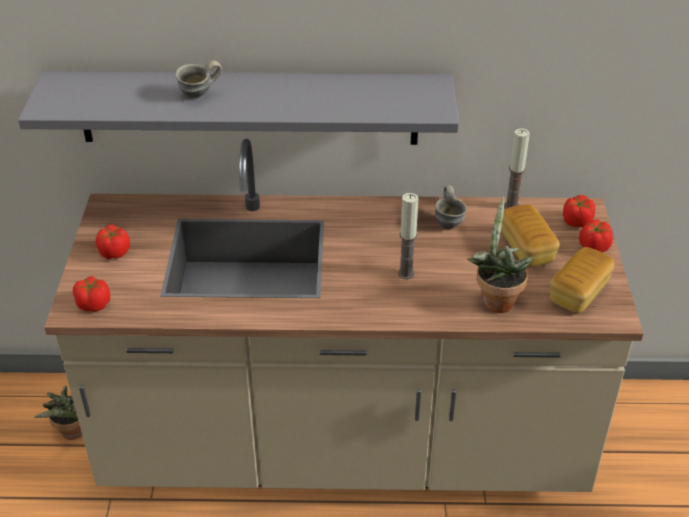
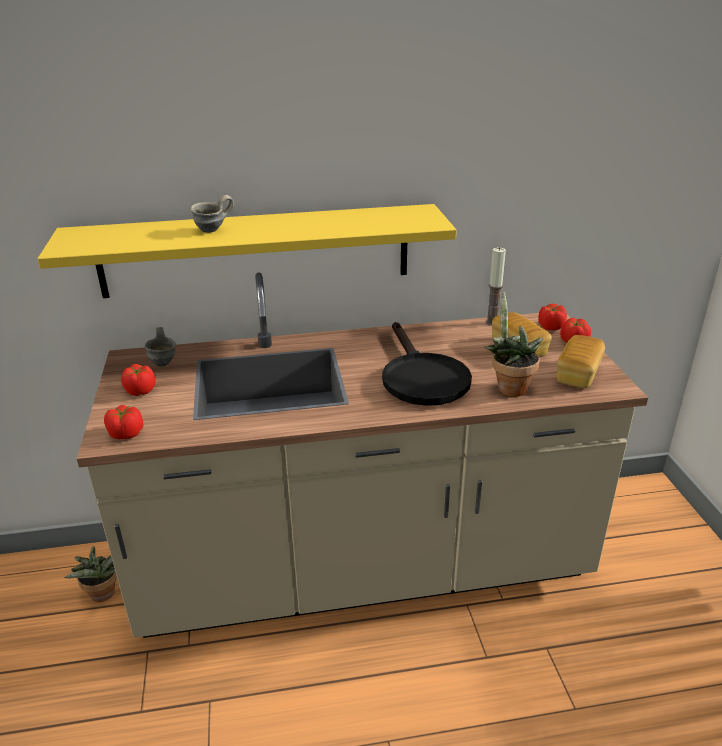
camera: 10 degrees left, 10 degrees down
(249, 107) = (255, 251): grey shelf -> yellow shelf
(406, 273) = (421, 377): candle -> black frying pan
(450, 222) = (445, 338): grey mug -> grey mug (165, 361)

